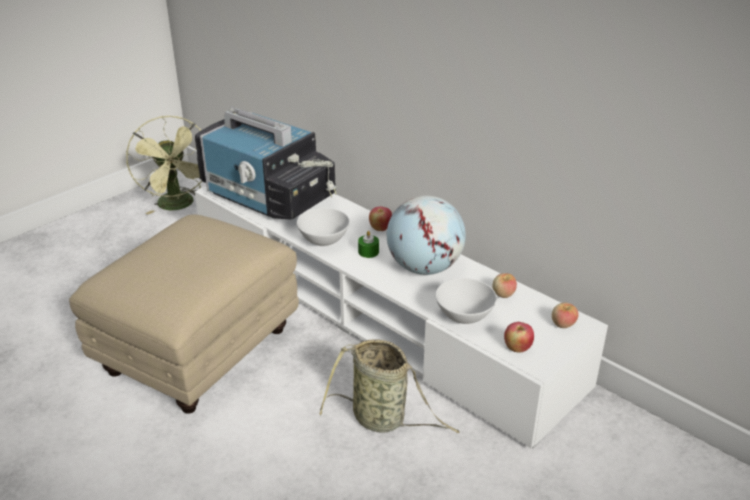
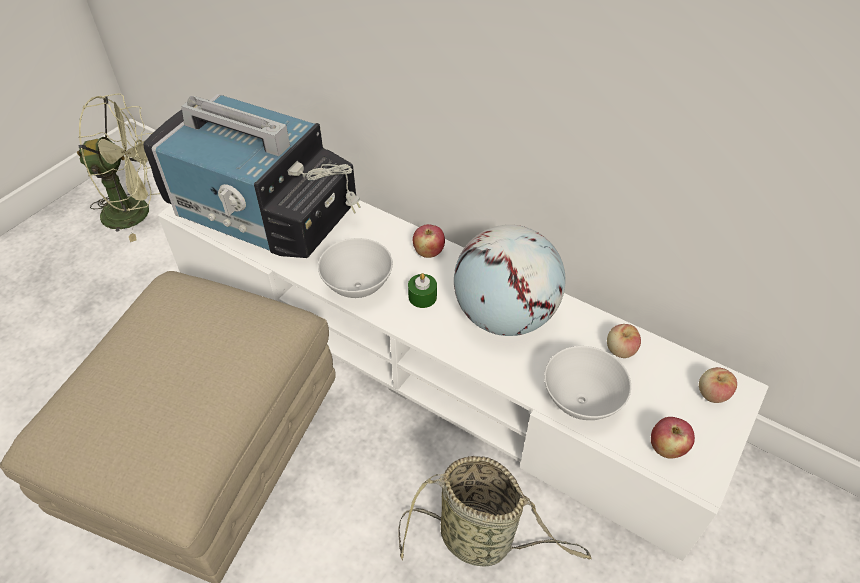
camera: 10 degrees left, 15 degrees up
(179, 206) = (137, 212): green fan -> green fan turned 60 degrees counterclockwise

